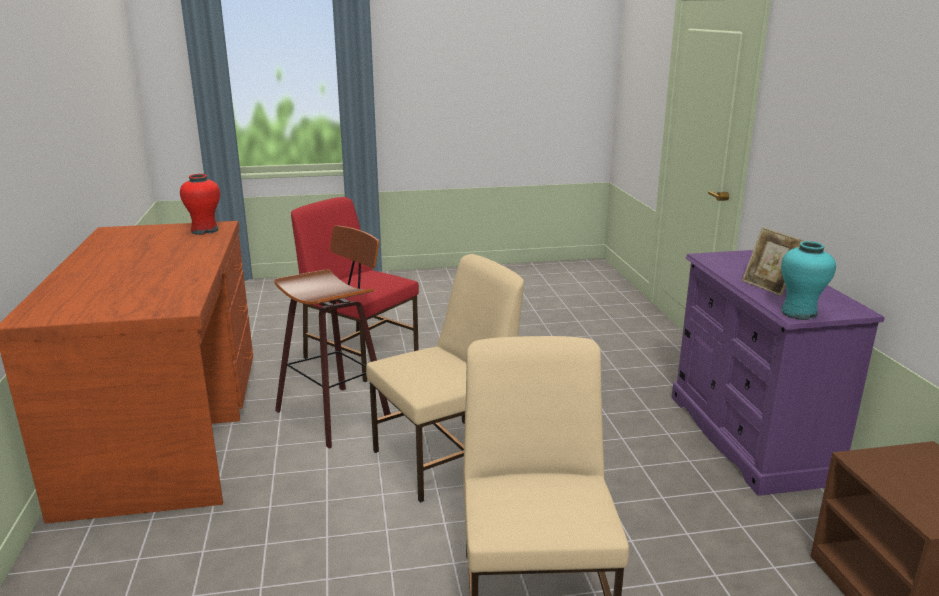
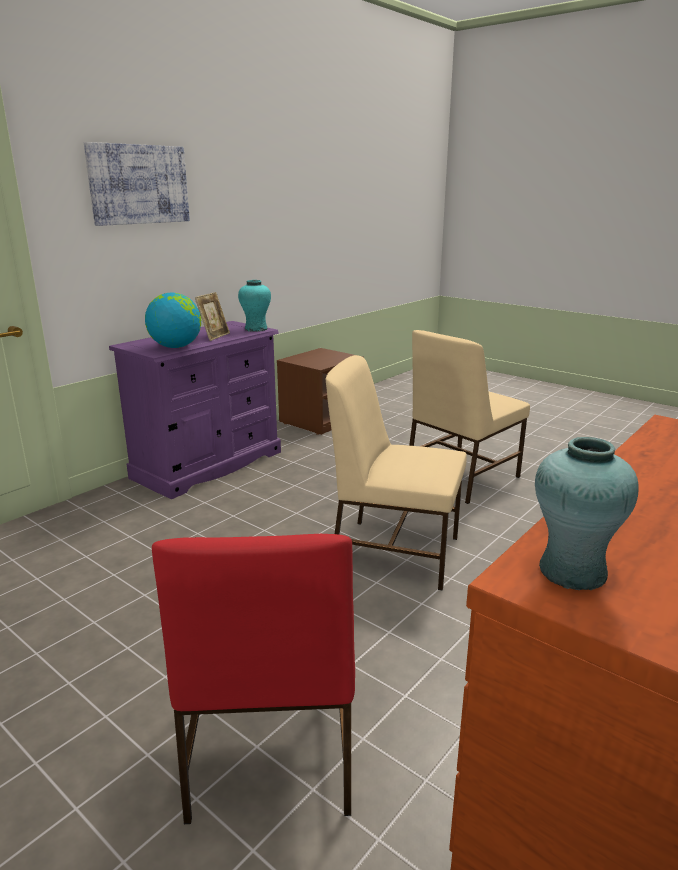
camera: 130 degrees left, 0 degrees up
(205, 230) = (571, 571): red vase -> turquoise vase
(337, 413) = (426, 654): stool -> none
(726, 265) = (176, 347): none -> globe
(839, 88) = (139, 184): none -> picture

